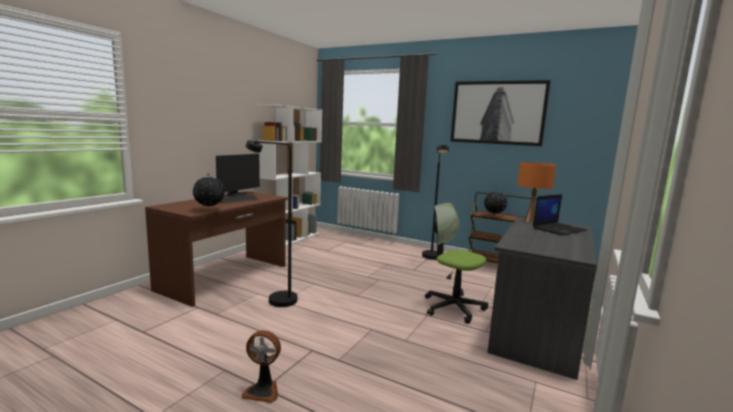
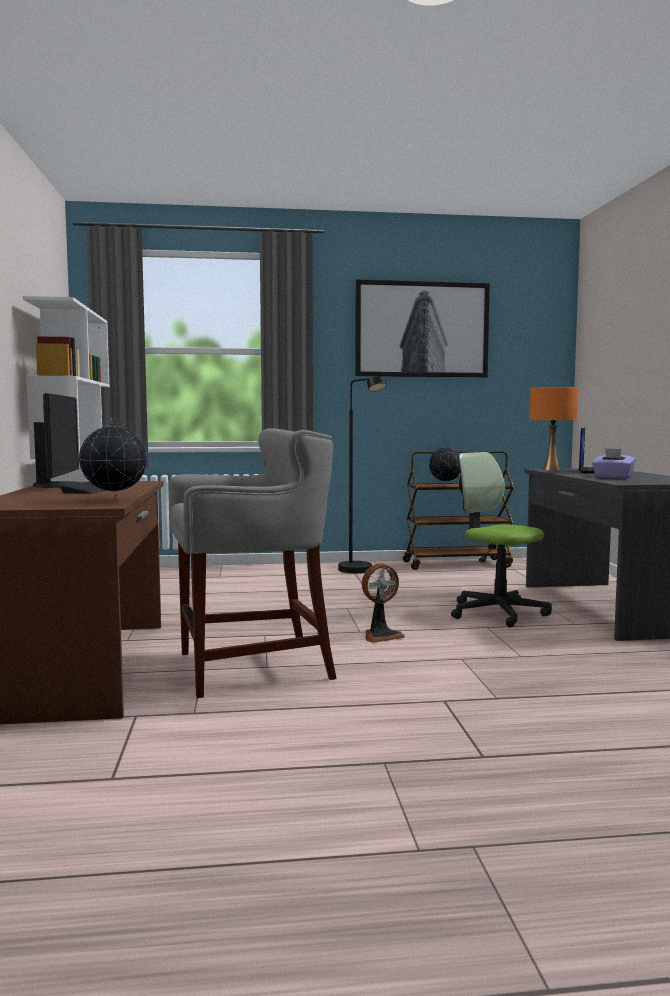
camera: 35 degrees left, 5 degrees down
(263, 390) = (487, 759): fan -> fan (380, 635)
(275, 299) = (251, 667): black floor lamp -> grey stool
(453, 307) = (497, 612): office chair -> office chair turned 45 degrees clockwise
(532, 237) = (612, 477): none -> purple tissue box

